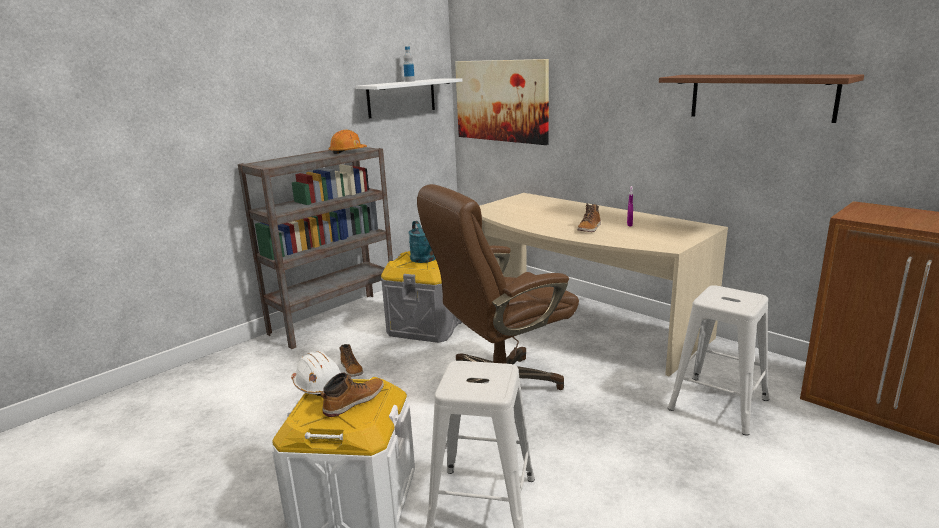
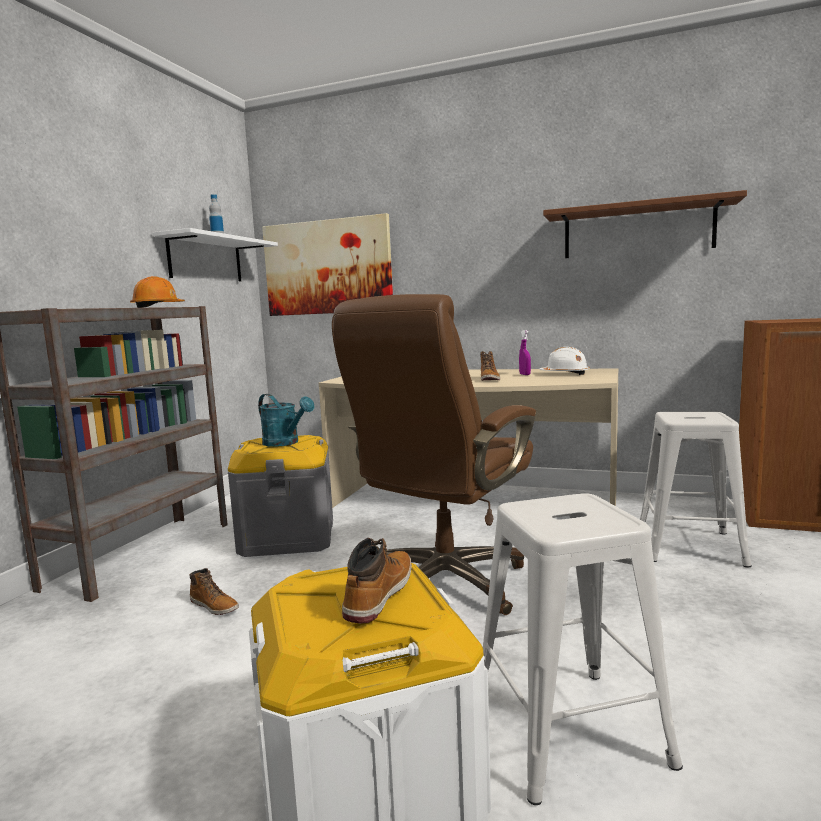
camera: 25 degrees left, 10 degrees down
(318, 385) = (285, 587): white hard hat -> white hard hat (565, 374)

